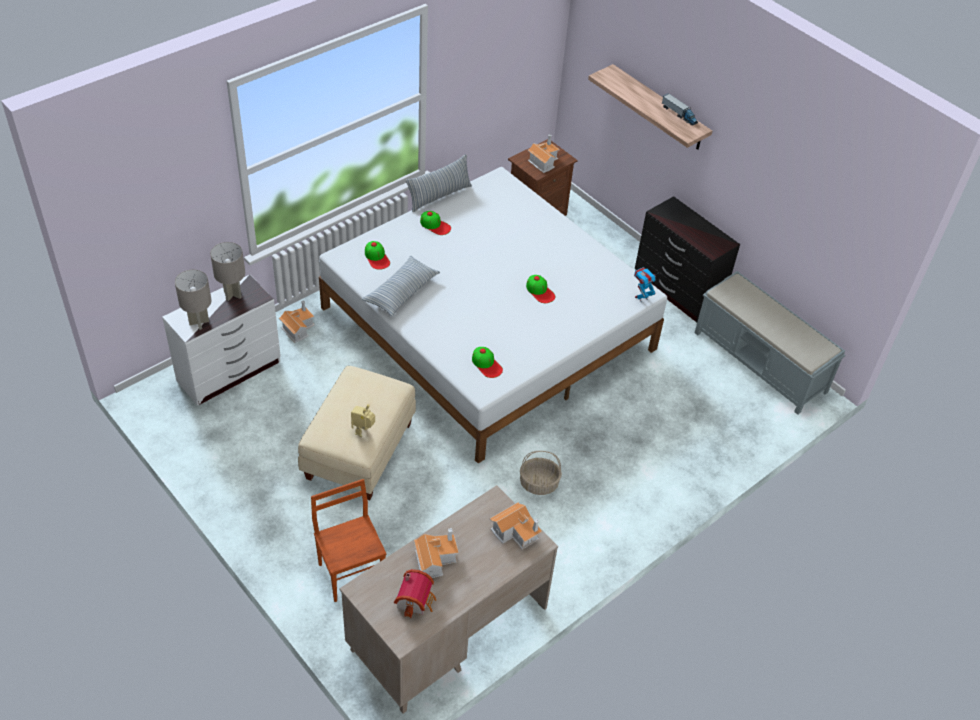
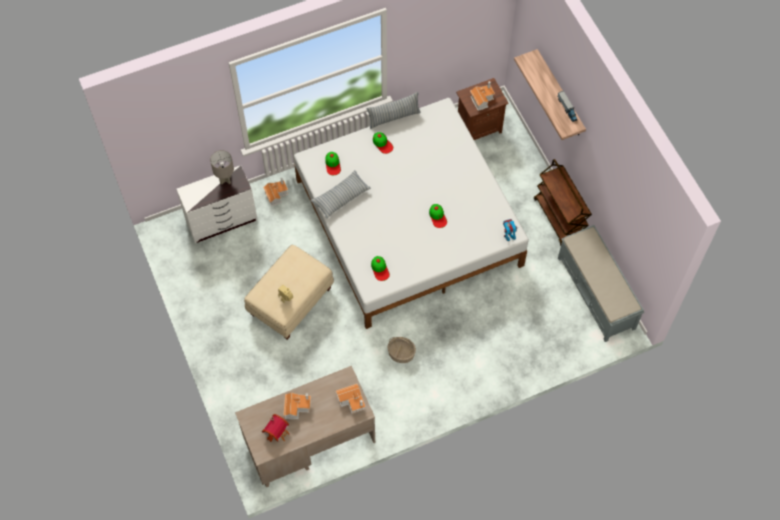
camera: 20 degrees right, 15 degrees up
(198, 322) = (198, 198): grey table lamp -> none
(352, 572) = (262, 388): brown chair -> none
(677, 291) = (559, 219): black dresser -> brown cart

